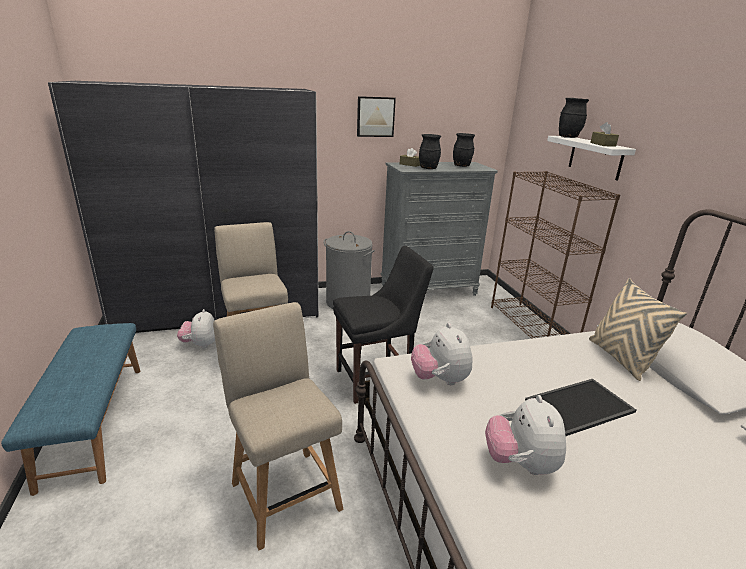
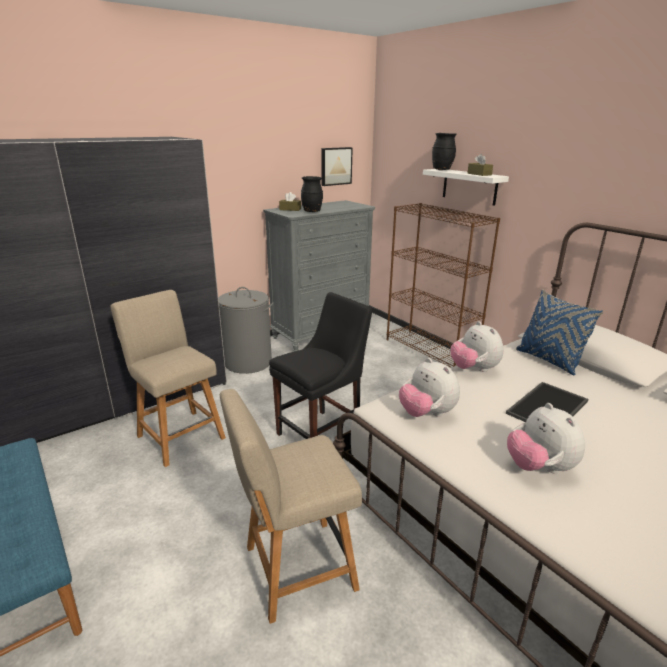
camera: 20 degrees left, 0 degrees up
(200, 344) = (106, 444): plush toy -> plush toy (474, 369)
(284, 491) = (294, 569): beige chair -> beige chair turned 60 degrees counterclockwise
(375, 116) = (247, 162): picture -> picture (335, 166)
(461, 166) = (339, 205): black vase -> none
(620, 358) = (548, 360): beige pillow -> blue pillow

